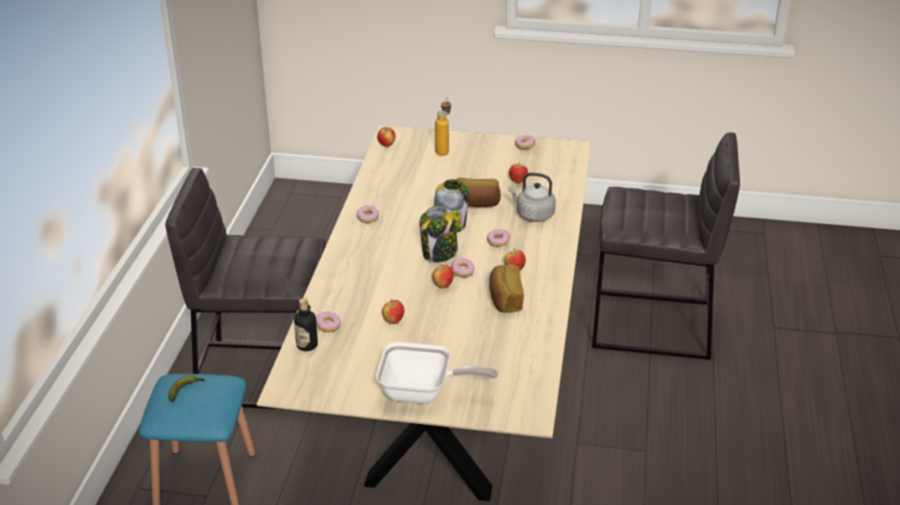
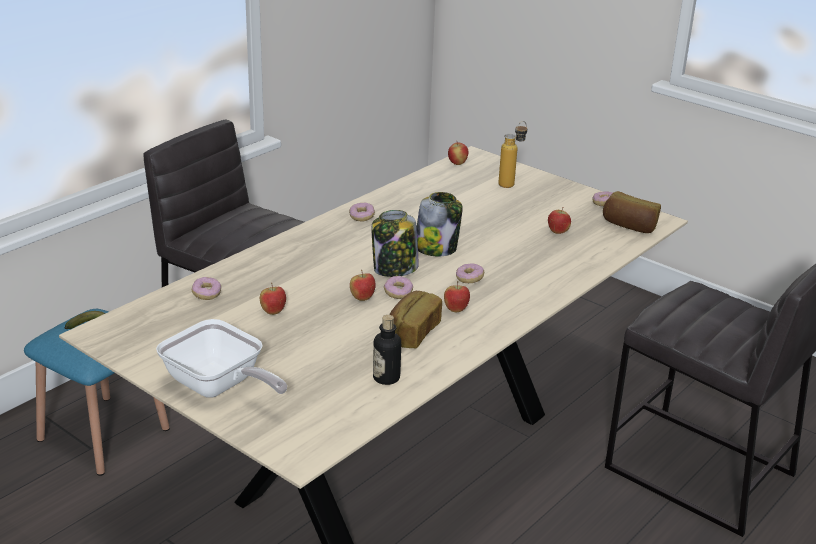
camera: 30 degrees right, 5 degrees down
(307, 345) = (167, 303): bottle -> bottle (386, 378)
(476, 203) = (488, 238): bread -> bread (630, 226)
(533, 215) = (538, 266): grey kettle -> none

